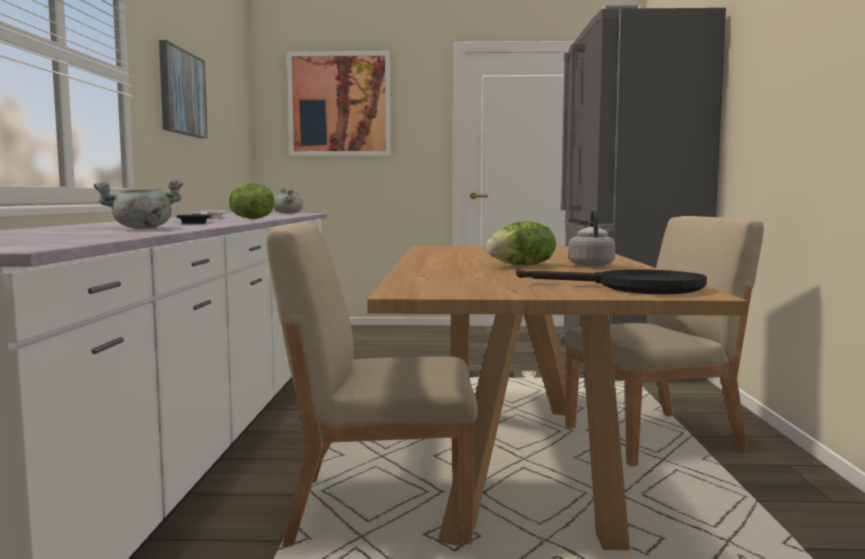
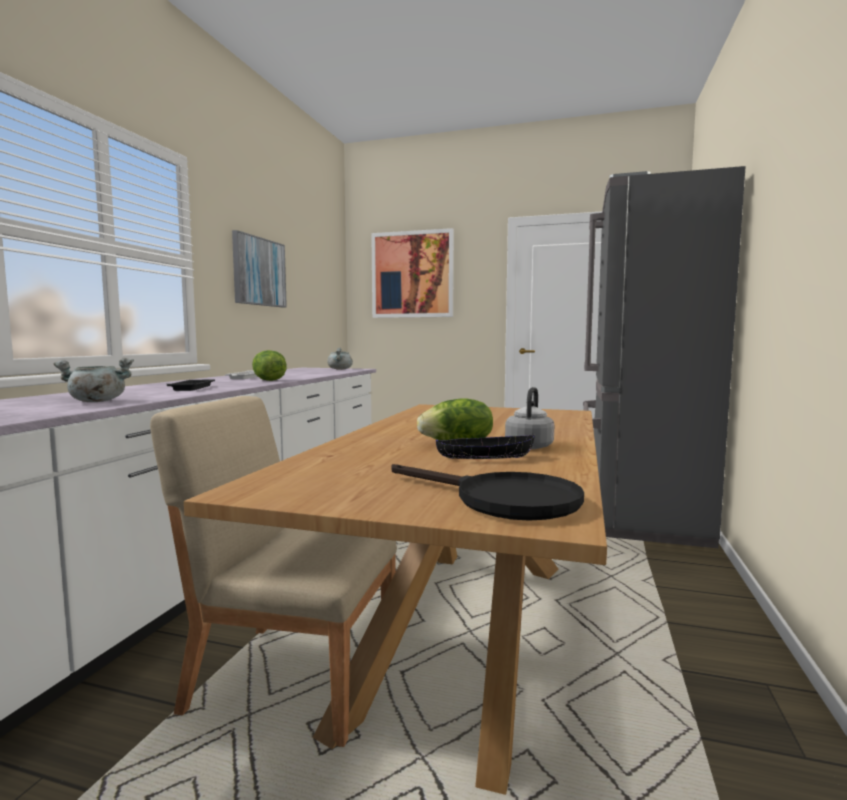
camera: 15 degrees right, 0 degrees up
(568, 271) = (485, 458): none -> black bowl
(655, 438) = (624, 621): beige chair -> none

